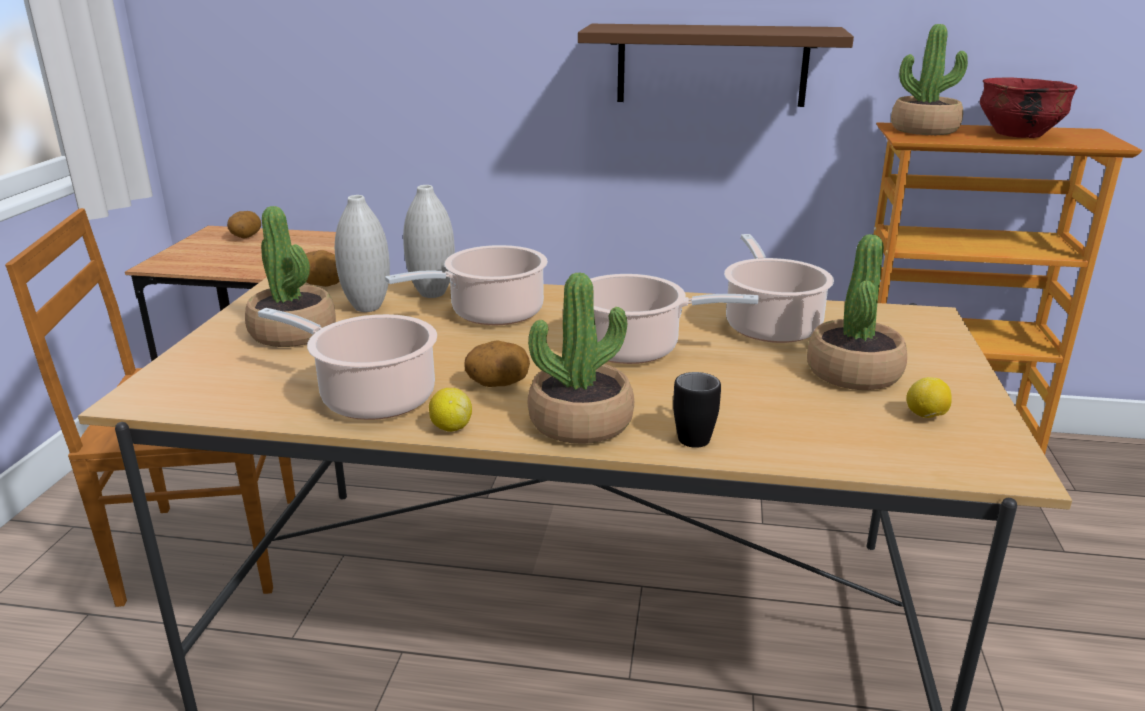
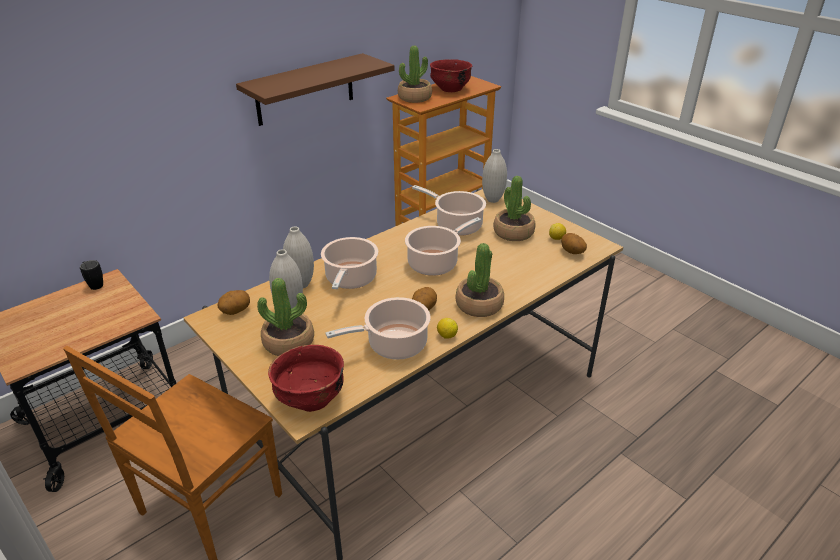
camera: 50 degrees left, 10 degrees up
(178, 390) = (310, 399): none -> red bowl
(246, 237) = (34, 313): potato -> potato (572, 252)
(693, 434) = (515, 286): black mug -> black mug (94, 284)
(910, 323) = (493, 200): none -> white vase

